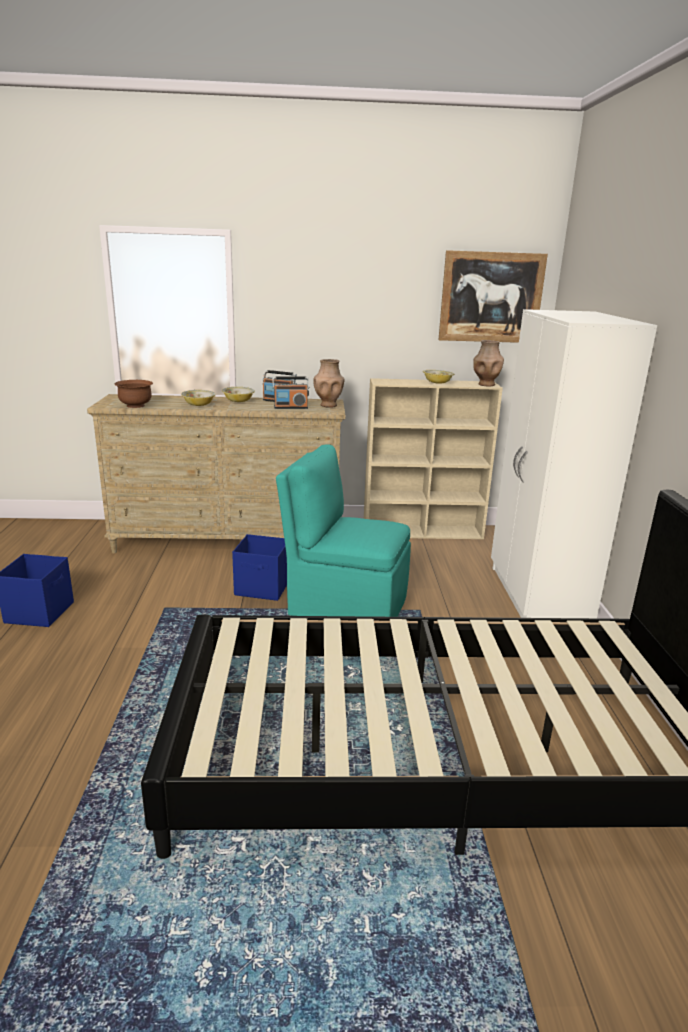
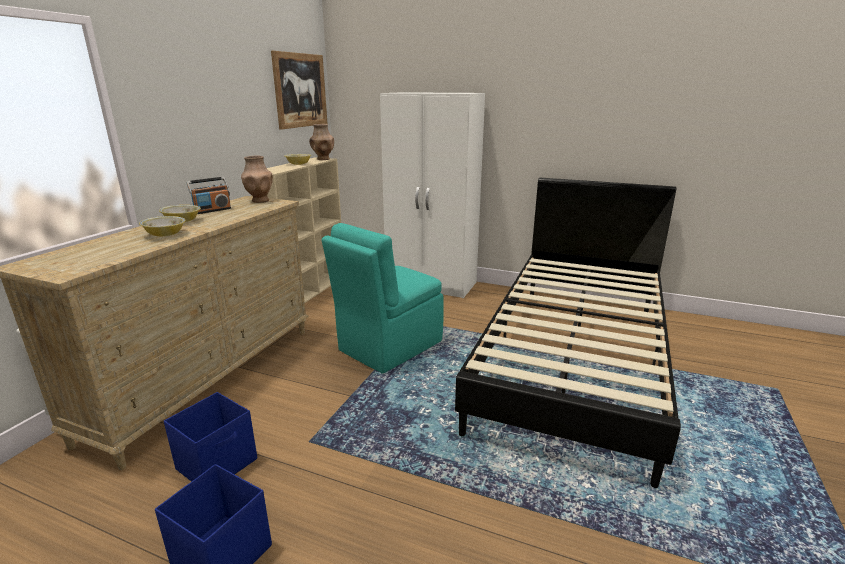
camera: 65 degrees left, 0 degrees up
(135, 406) = (106, 259): brown bowl -> none
(263, 588) = (326, 377): blue storage box -> blue storage box (218, 464)
(290, 407) = (245, 210): radio -> none

